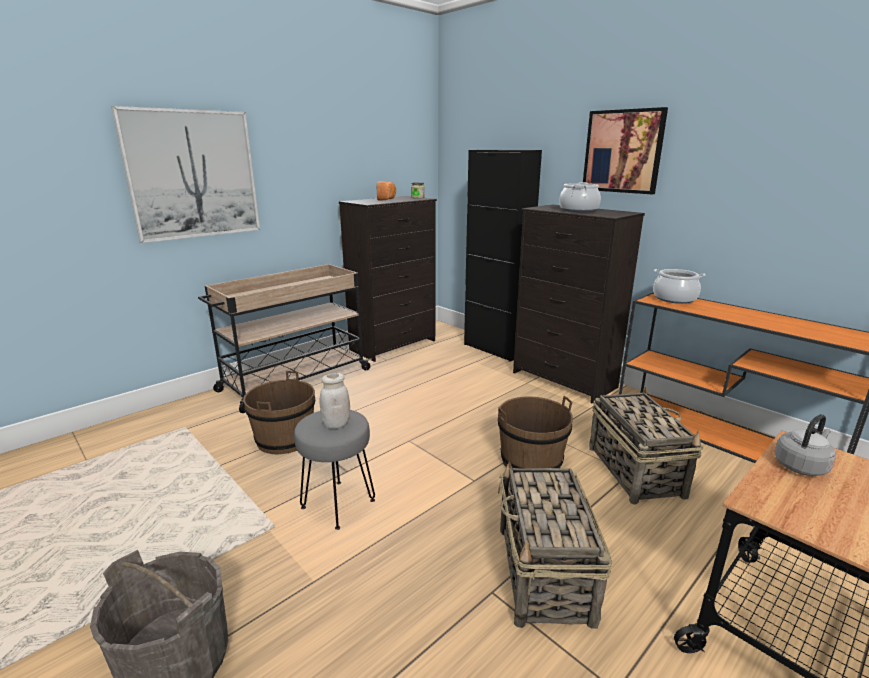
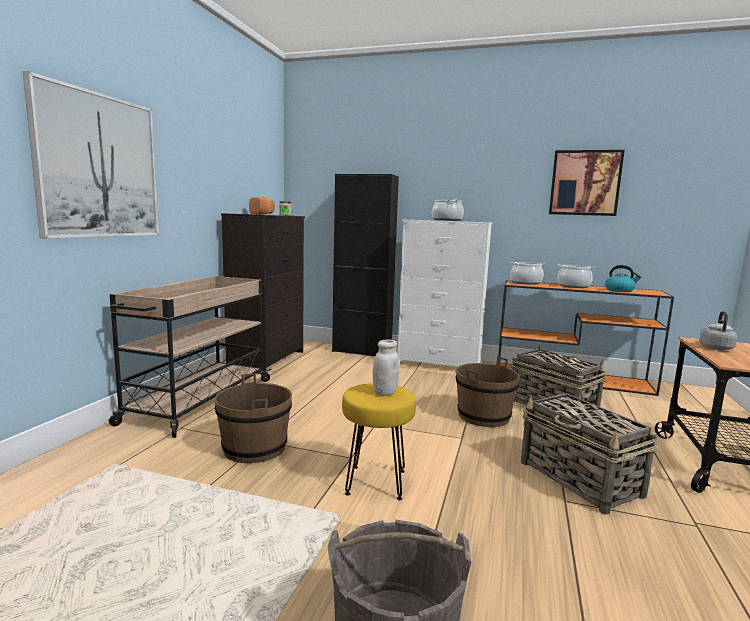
camera: 30 degrees left, 10 degrees down
(338, 503) = (375, 481): grey stool -> yellow stool
(564, 380) = (440, 364): black dresser -> white dresser
(623, 151) = (467, 178): picture -> picture (585, 183)
(739, 313) = (573, 286): none -> cooking pot
(803, 330) = (620, 290): none -> kettle

